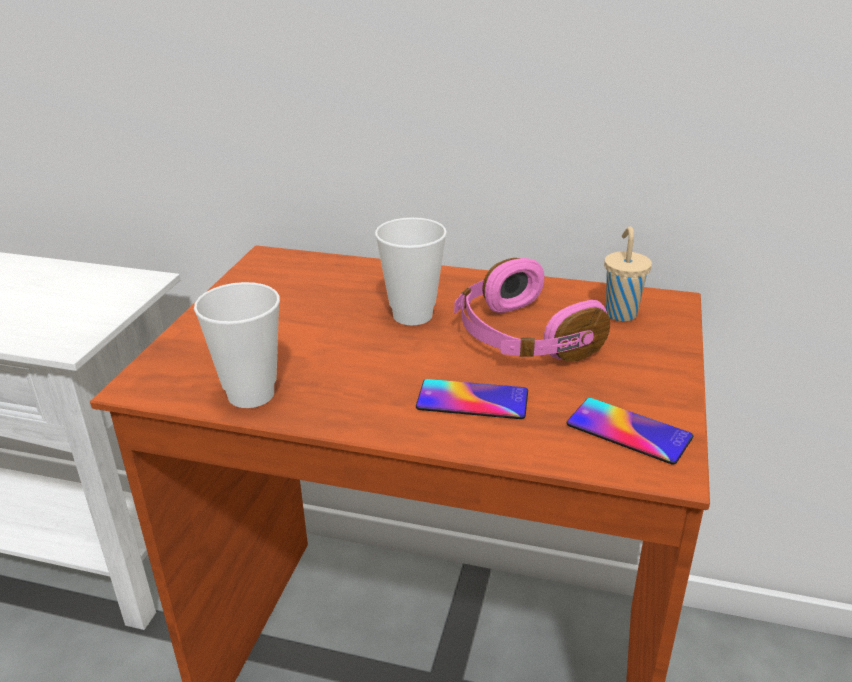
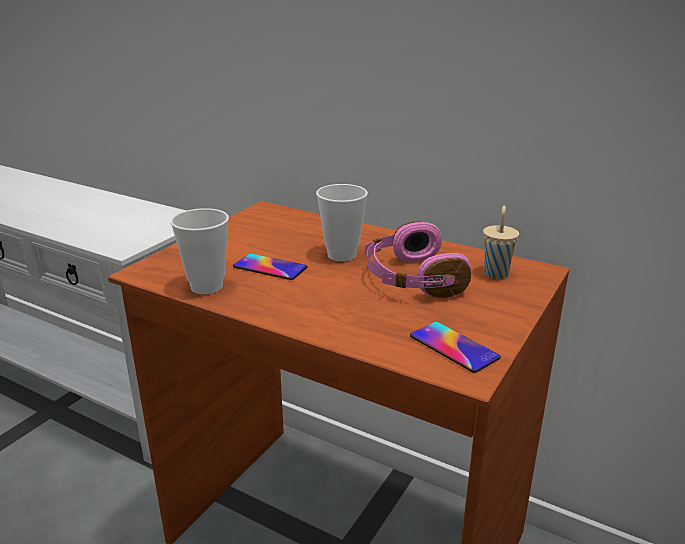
camera: 15 degrees right, 5 degrees down
(472, 400) = (352, 311): phone -> phone (270, 267)

